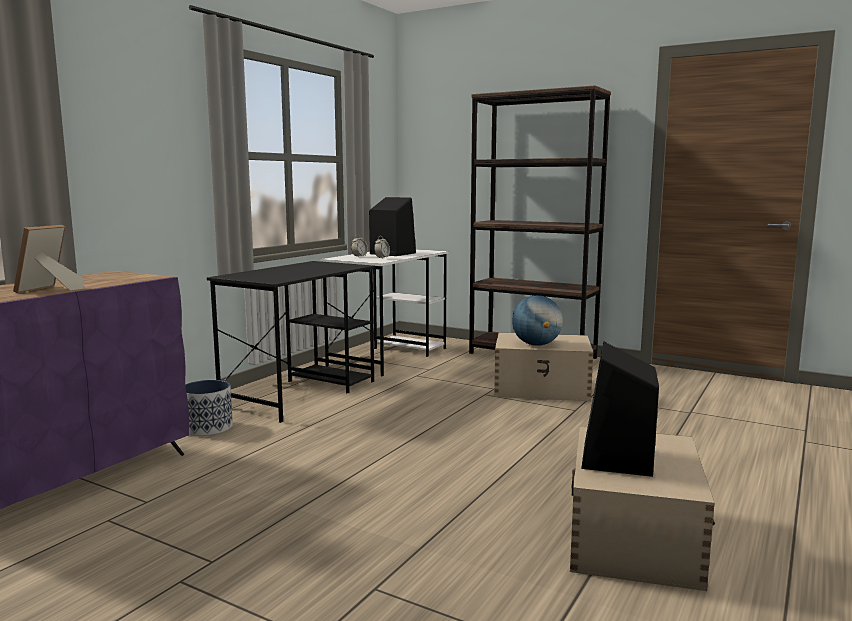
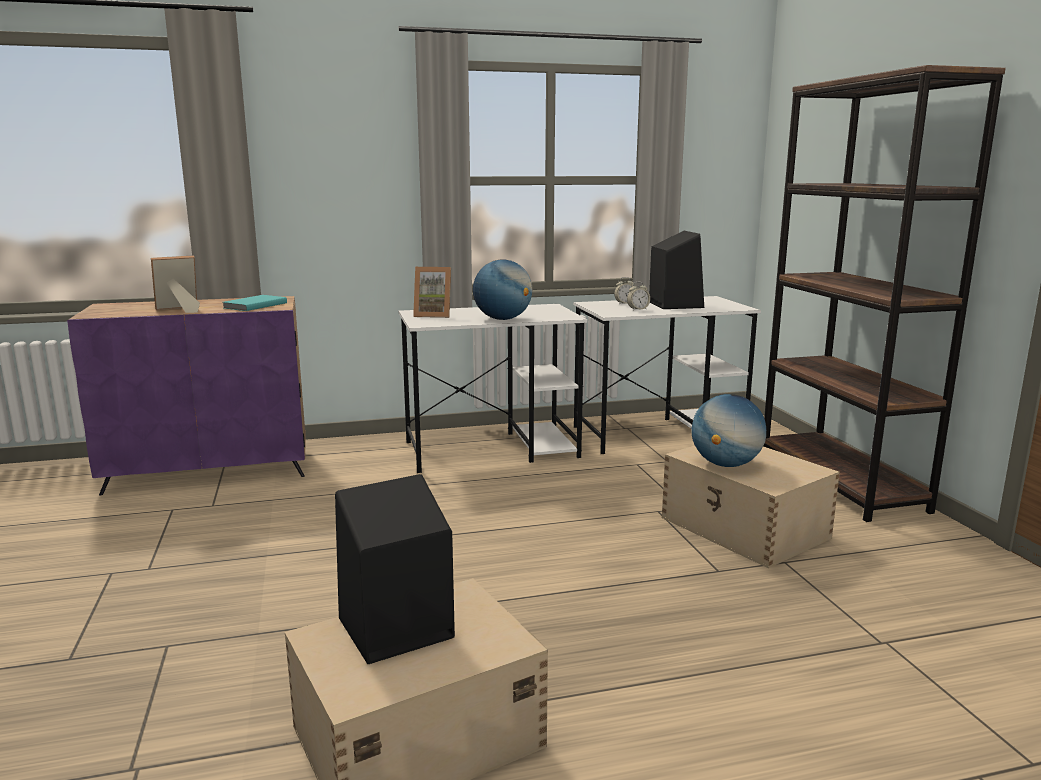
camera: 45 degrees right, 5 degrees up
(117, 278) = (253, 305): none -> turquoise book
(207, 428) = (363, 459): planter -> none
(254, 276) = (433, 315): none -> picture frame
(301, 393) = (493, 449): black desk -> white desk
(320, 271) = (502, 319): none -> globe

